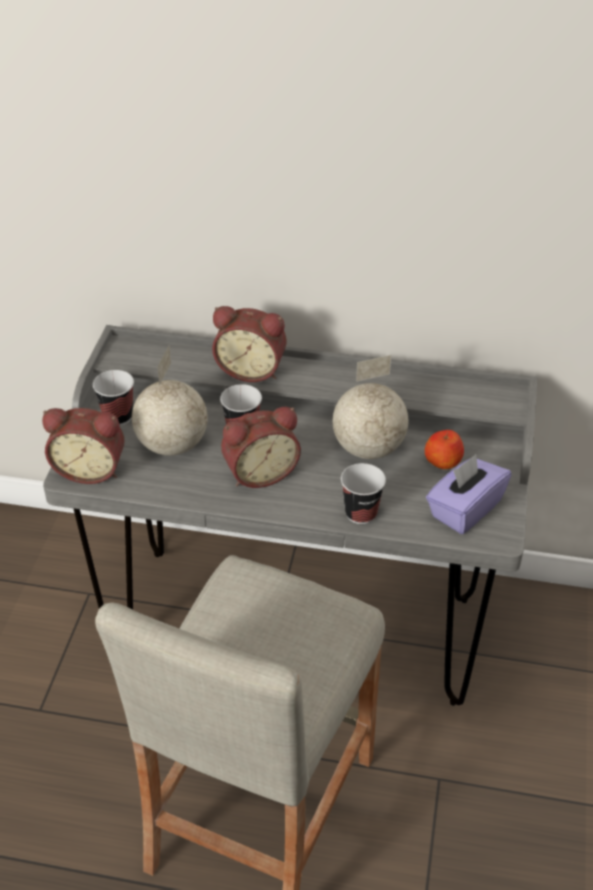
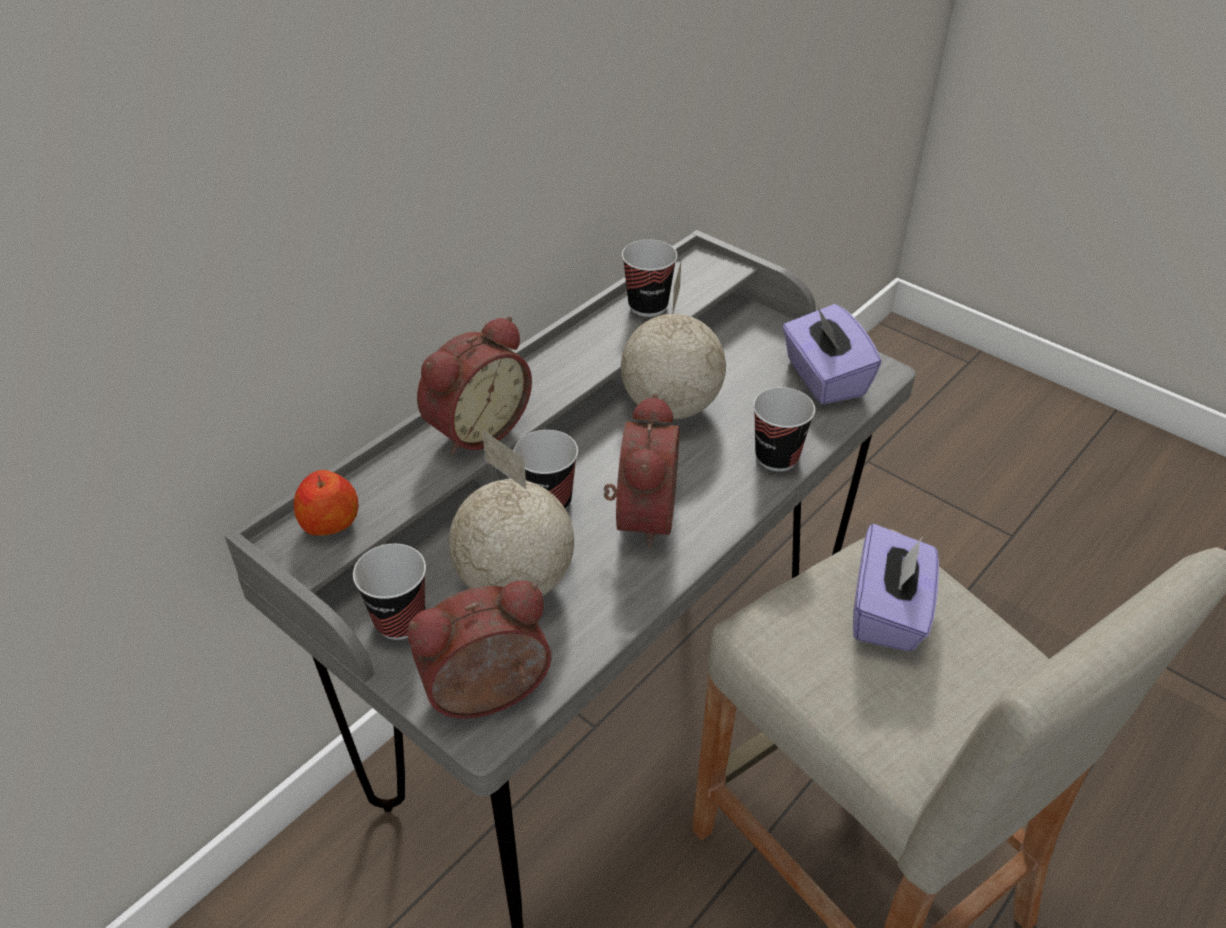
camera: 60 degrees left, 0 degrees up
(90, 469) = (488, 697): alarm clock -> alarm clock turned 150 degrees counterclockwise
(289, 626) = (889, 612): none -> purple tissue box
(430, 389) = (648, 306): none -> cup
(443, 461) = (736, 361): apple -> apple (330, 521)

